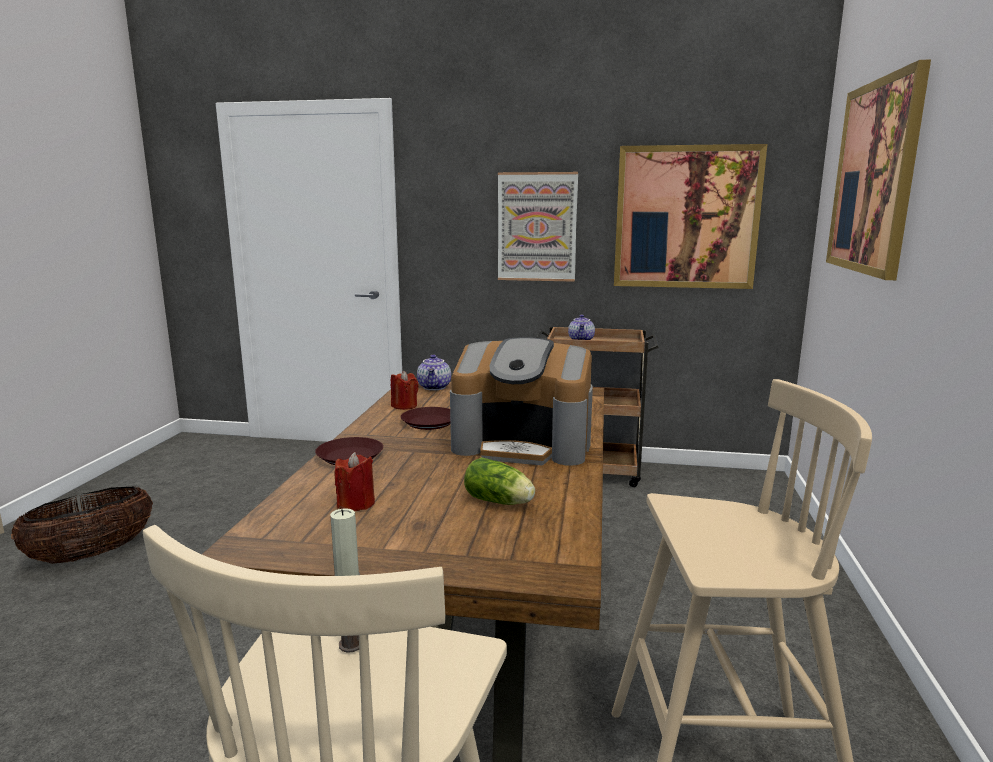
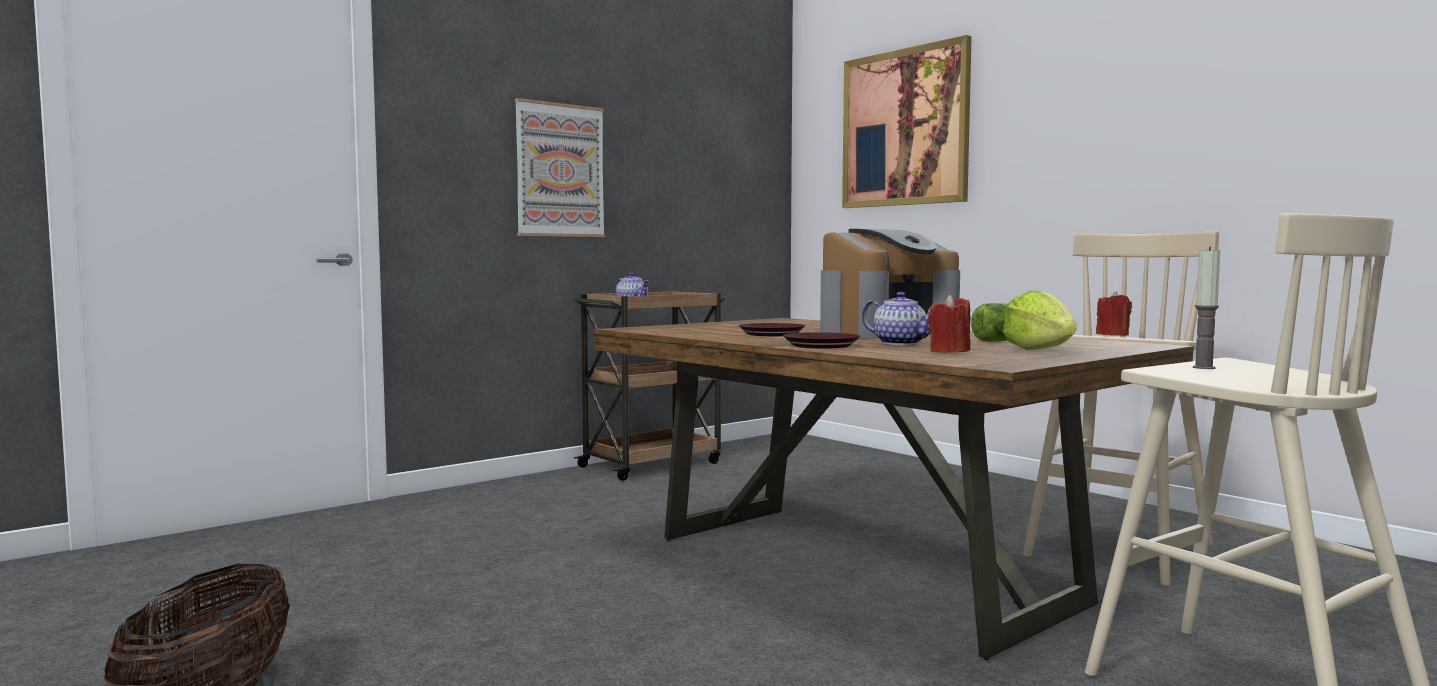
camera: 50 degrees left, 10 degrees down
(404, 406) = (697, 333): red candle -> red candle (1112, 335)
(419, 533) = (1040, 350): none -> lettuce
(435, 387) = (657, 327): teapot -> teapot (901, 343)
(686, 217) = (699, 169): picture -> none

